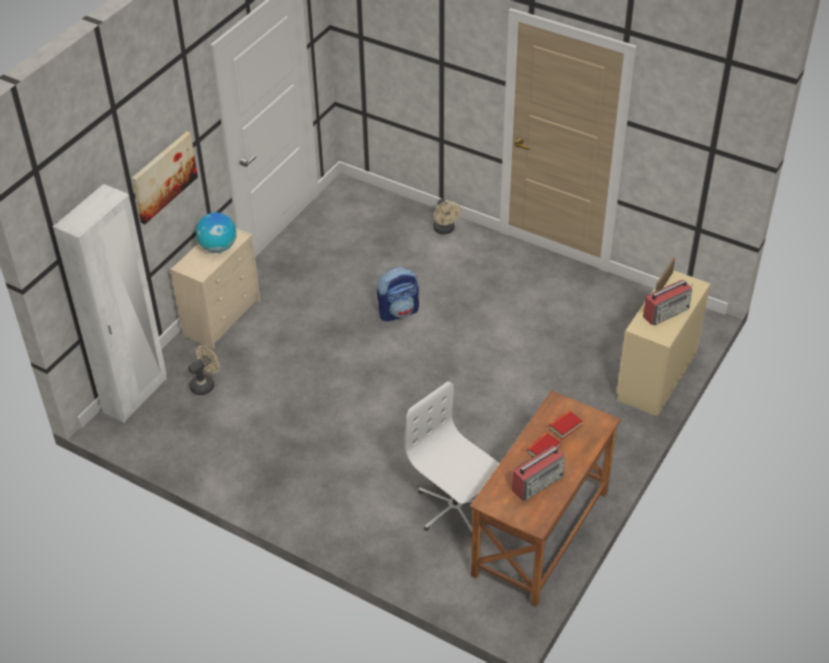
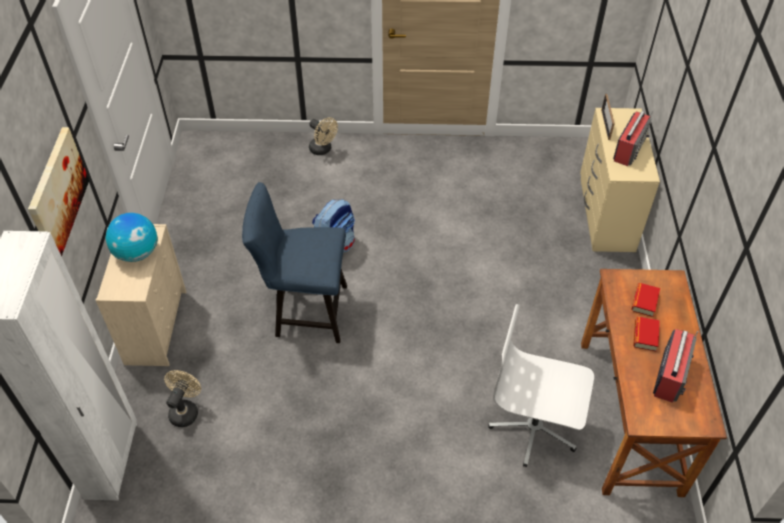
camera: 30 degrees left, 5 degrees up
(339, 351) = (305, 312): none -> blue chair

